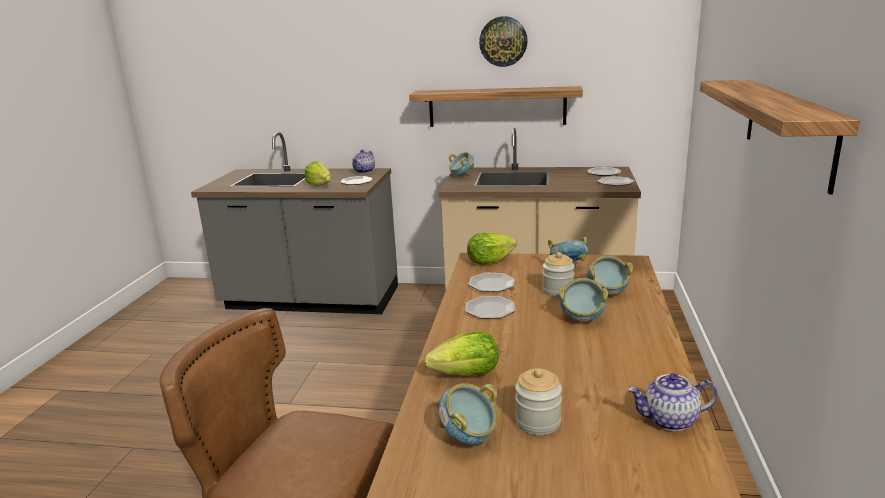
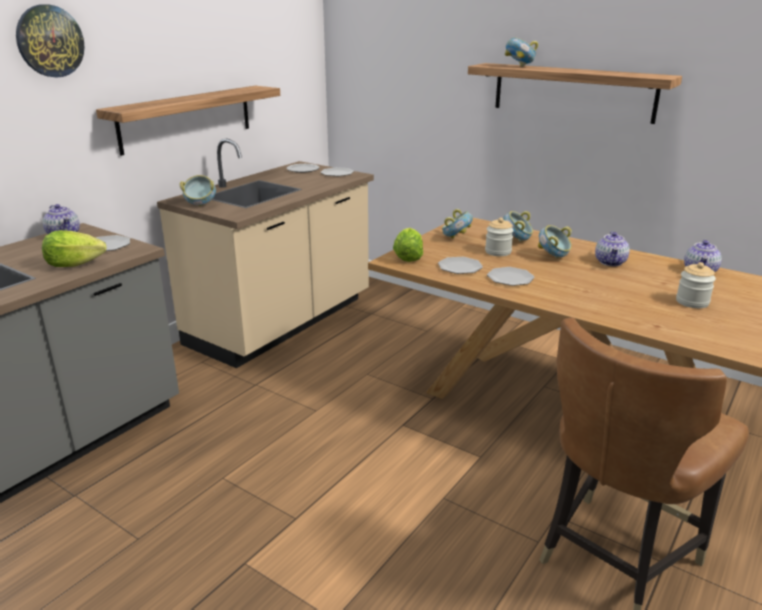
camera: 65 degrees left, 5 degrees up
(466, 375) = (618, 308): lettuce -> none
(469, 438) = (706, 325): bowl -> bowl (519, 66)
(503, 41) = (184, 38): wall clock -> wall clock (50, 41)
(613, 353) = (611, 262): none -> teapot

